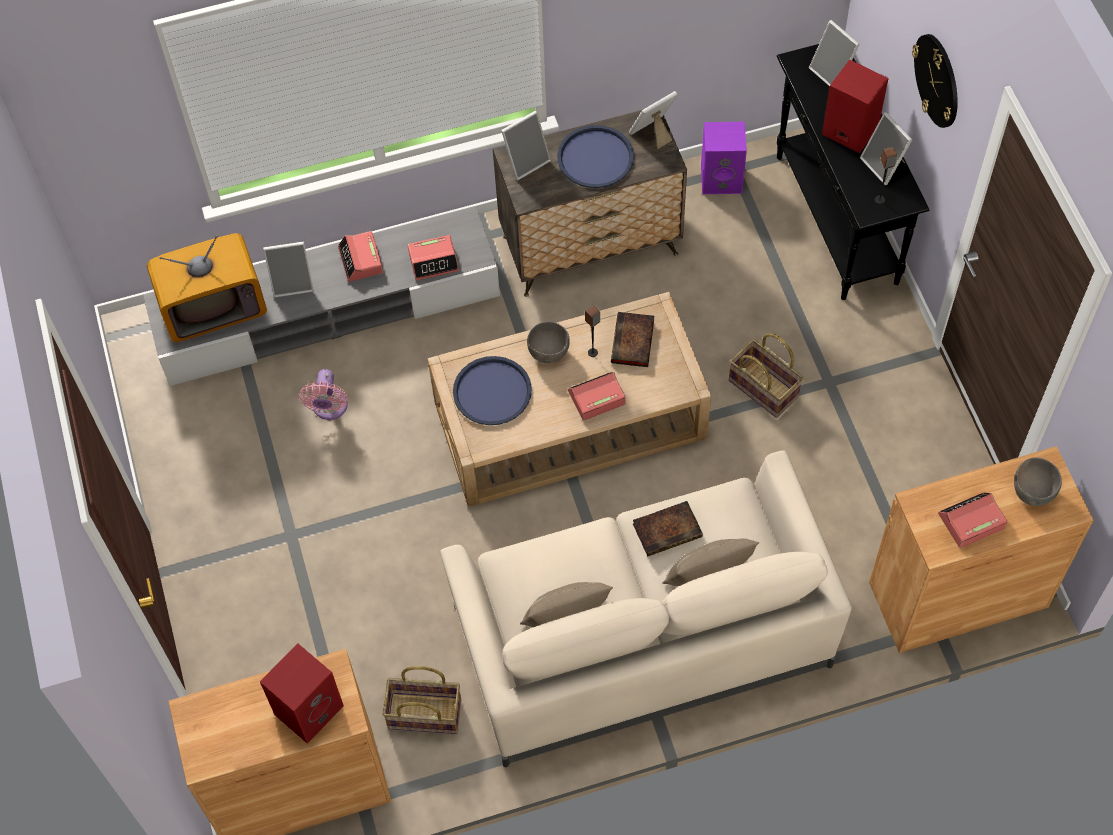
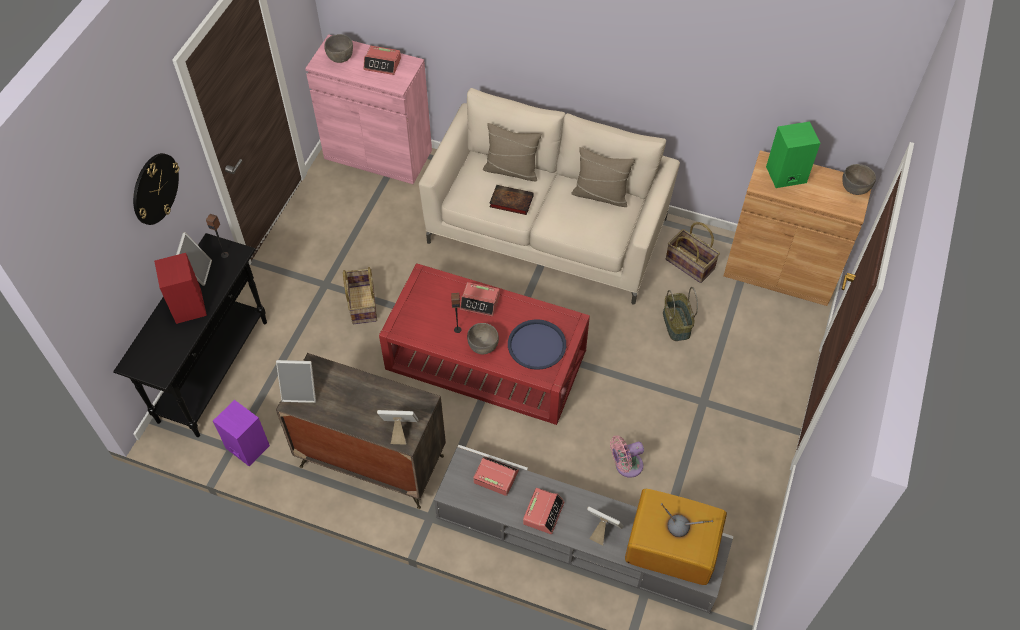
camera: 145 degrees left, 5 degrees down
(204, 749) = (854, 189): none -> grey bowl
(309, 708) = (785, 175): red speaker -> green speaker
(329, 408) = (626, 466): pink fan -> pink fan turned 150 degrees counterclockwise
(386, 614) = (675, 323): none -> basket
(570, 421) = (486, 358): beige coffee table -> red coffee table
(595, 157) = (353, 400): blue tray -> none
(633, 343) = (429, 318): book -> none
(833, 73) = (150, 350): picture frame -> none
(958, 595) = (378, 154): brown cabinet -> pink cabinet

